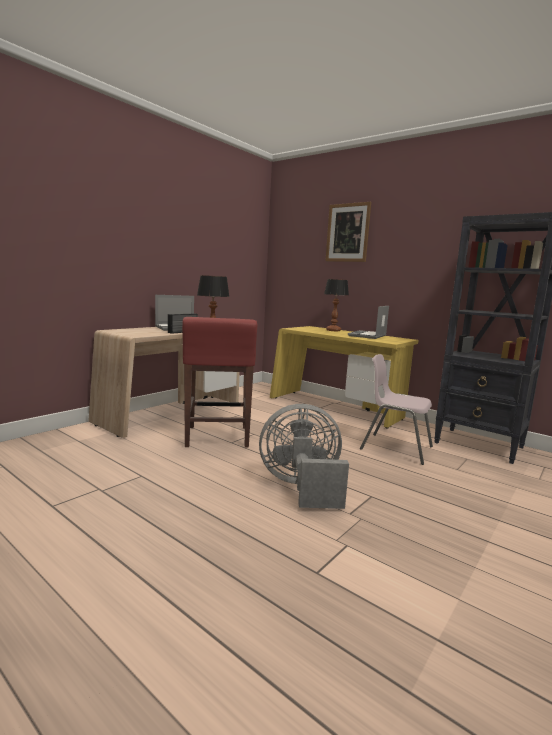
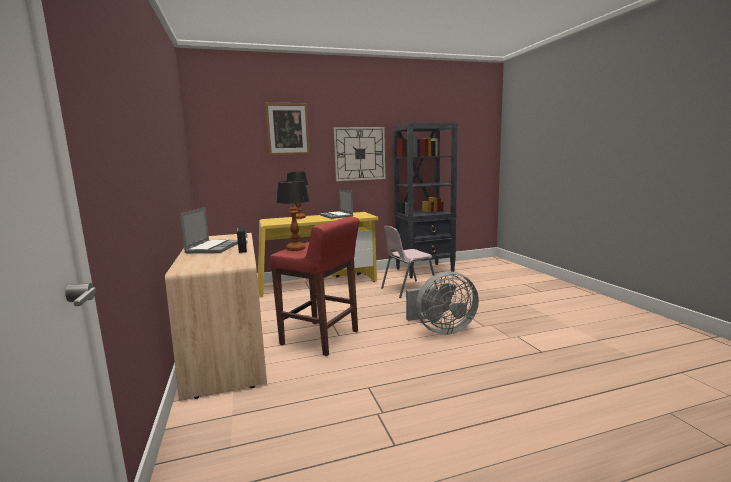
camera: 55 degrees left, 0 degrees up
(302, 487) = (441, 330): grey fan -> grey fan turned 135 degrees counterclockwise
(425, 263) = (359, 153): none -> wall clock

